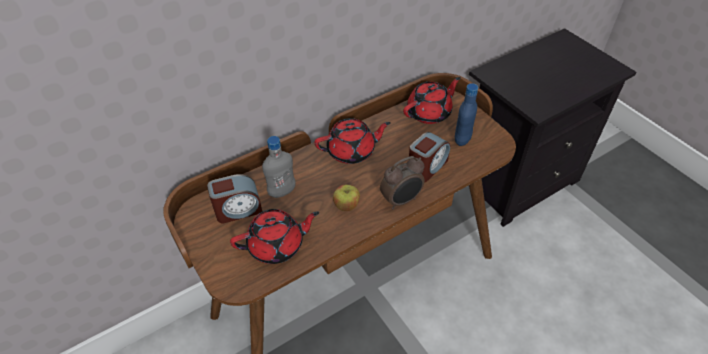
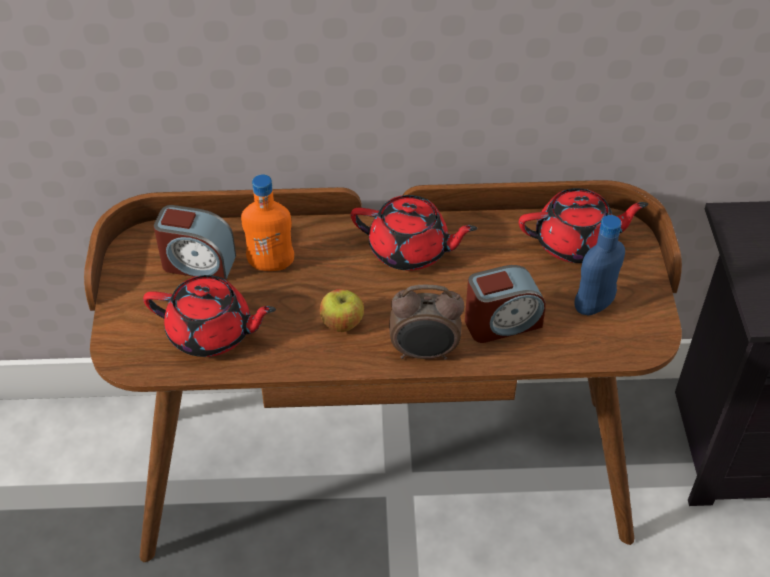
camera: 30 degrees right, 0 degrees up
(282, 191) = (271, 264): grey bottle -> orange bottle

